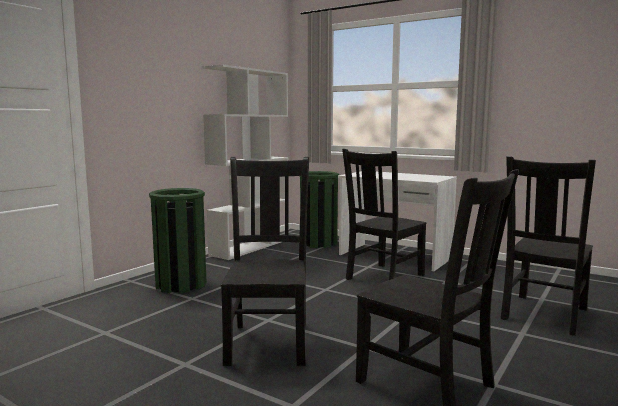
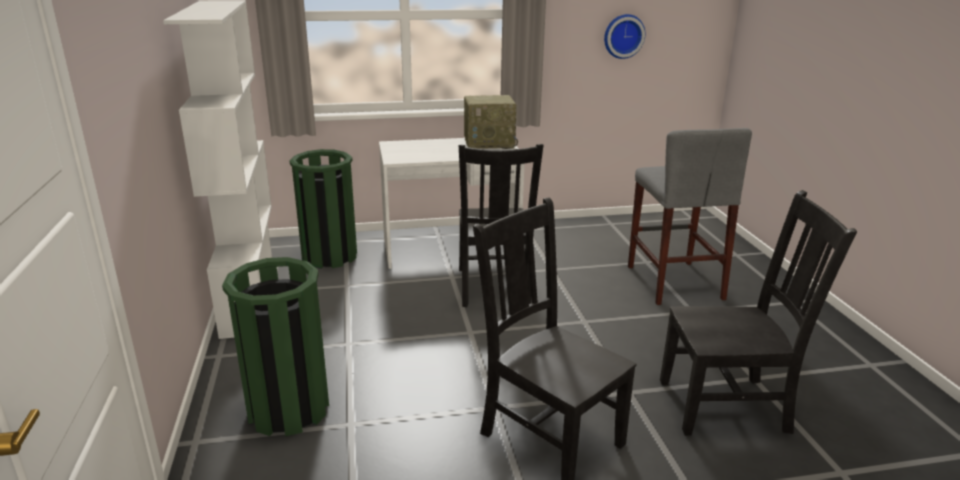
camera: 45 degrees left, 15 degrees up
(431, 177) = (490, 143): none -> radio
(543, 315) = (674, 282): black chair -> grey stool
(577, 99) = (623, 36): none -> wall clock

